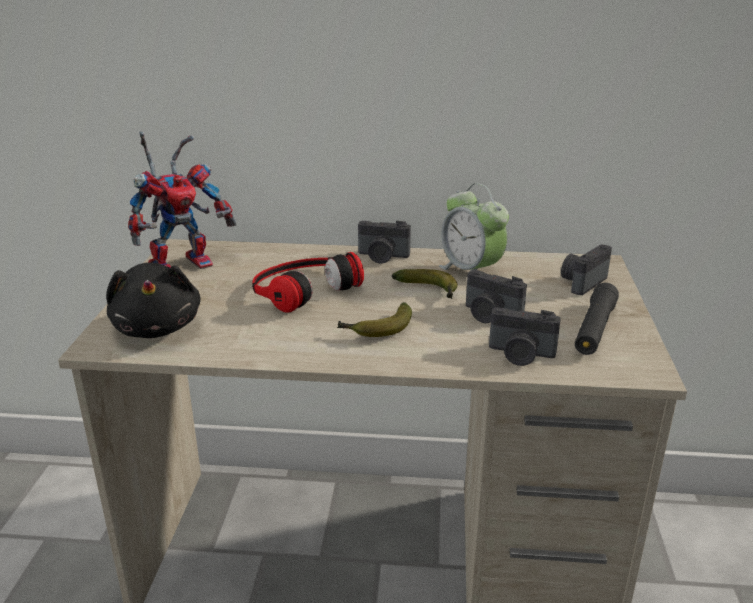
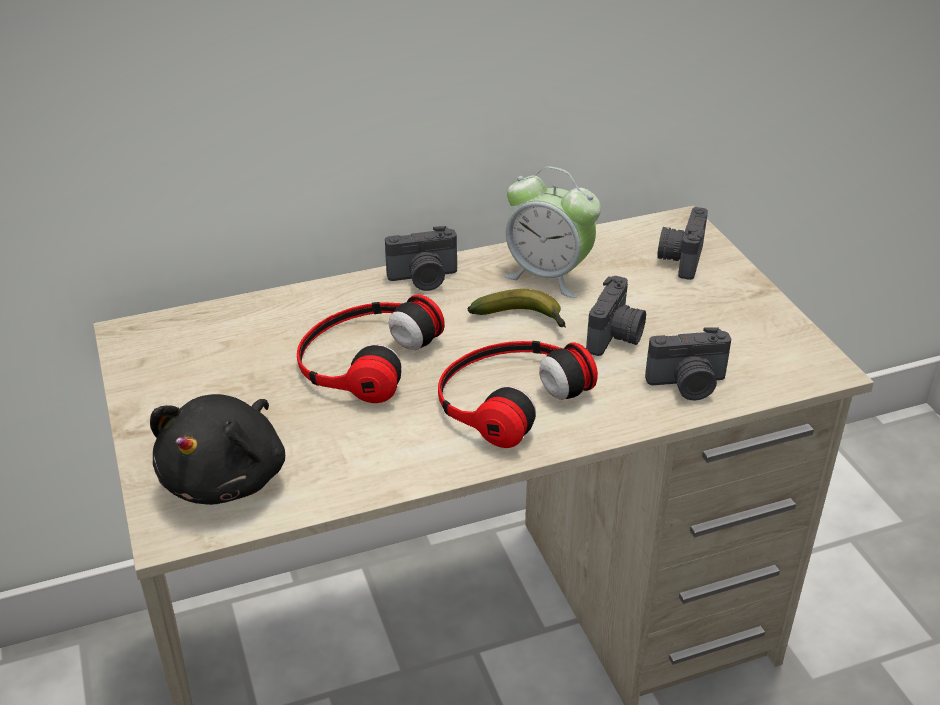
camera: 25 degrees left, 10 degrees up
(158, 327) = (228, 477): black plush toy -> black plush toy turned 60 degrees clockwise
(184, 264) = (166, 360): toy robot -> none
(377, 329) = (507, 396): banana -> headphones
(490, 315) = (616, 337): camera -> camera turned 75 degrees counterclockwise
(594, 329) = (738, 325): black flashlight -> none

